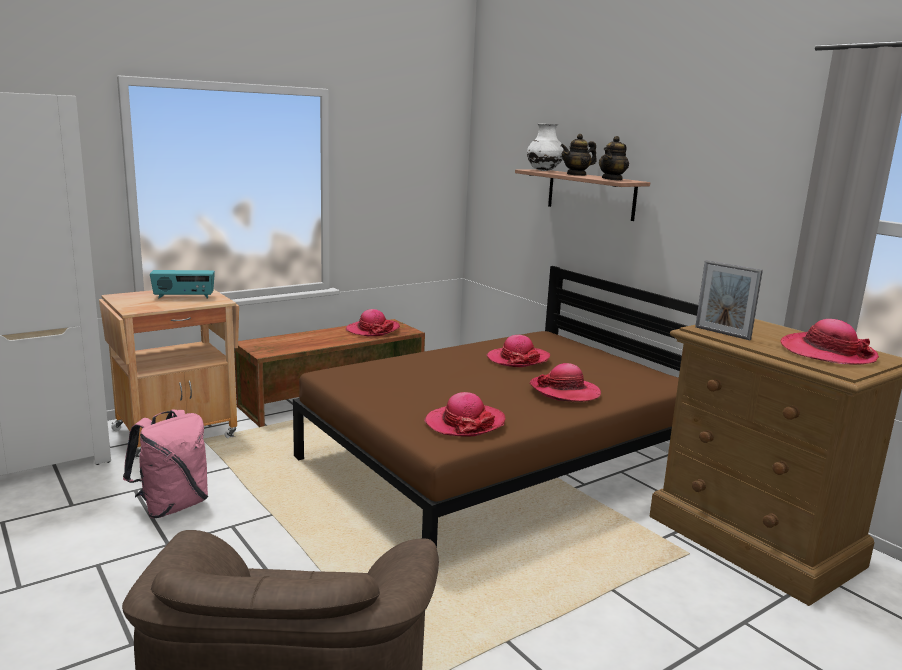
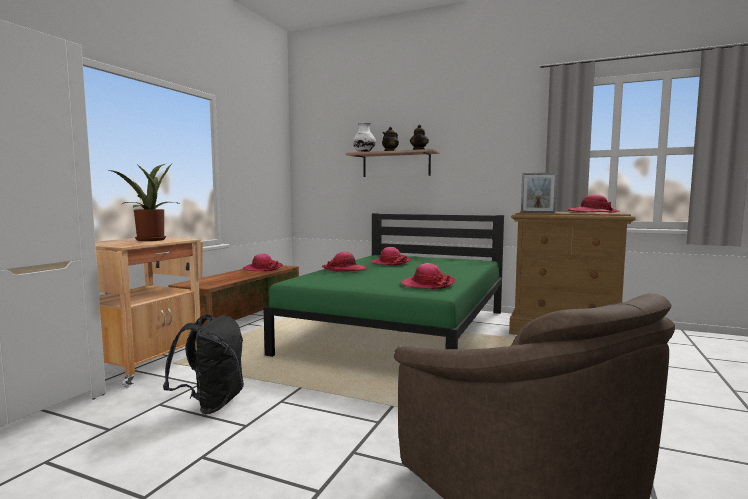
camera: 30 degrees left, 10 degrees down
(172, 506) = (211, 404): pink backpack -> black backpack
(184, 297) = (148, 240): radio -> potted plant
(500, 465) = (402, 331): brown bed -> green bed
(565, 391) = (446, 268): hat -> hat (344, 269)

